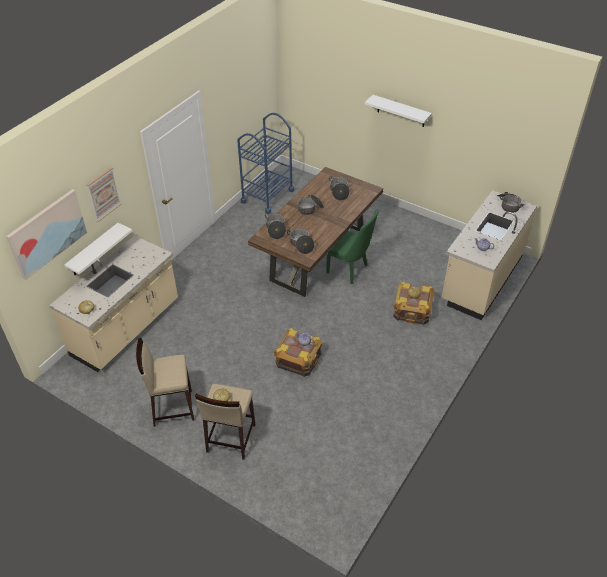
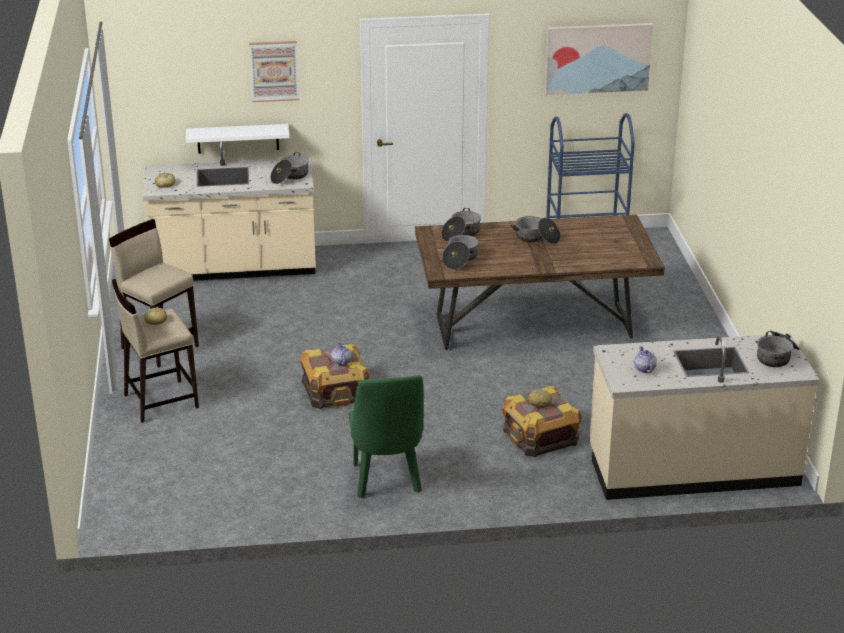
camera: 50 degrees right, 15 degrees down
(47, 233) = (172, 72): picture -> picture (597, 58)
(339, 192) = (602, 242): cooking pot -> cooking pot (290, 177)
(350, 270) = (543, 360): green chair -> green chair (387, 482)
(401, 111) = (748, 160): white shelf -> none

